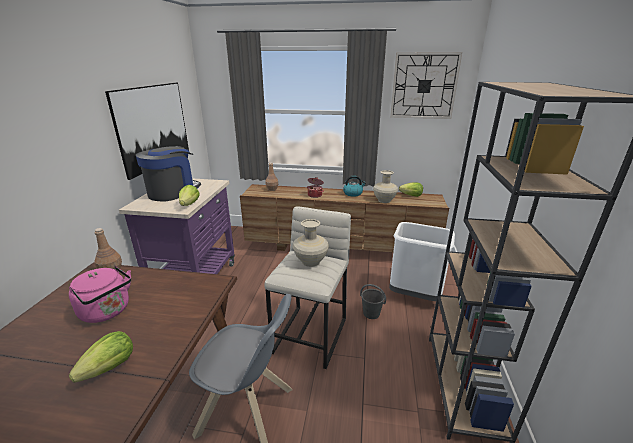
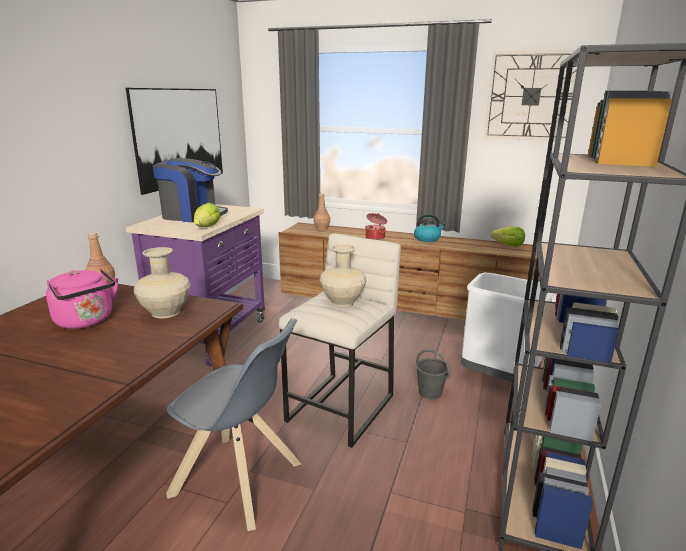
camera: 10 degrees right, 5 degrees down
(110, 367) = (73, 368): lettuce -> none
(173, 192) = (192, 215): coffee machine -> coffee machine turned 60 degrees clockwise
(384, 200) = (467, 248): beige vase -> beige vase (165, 312)

